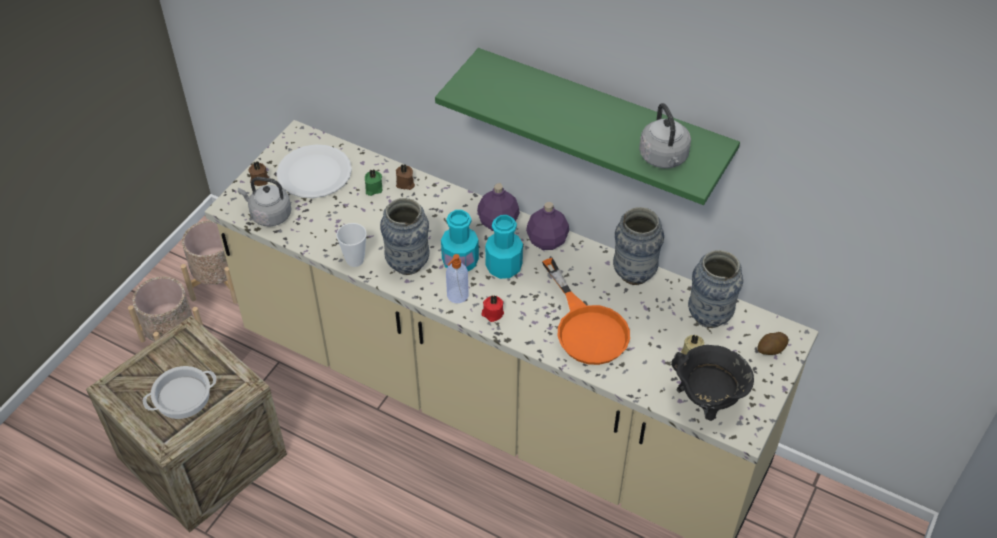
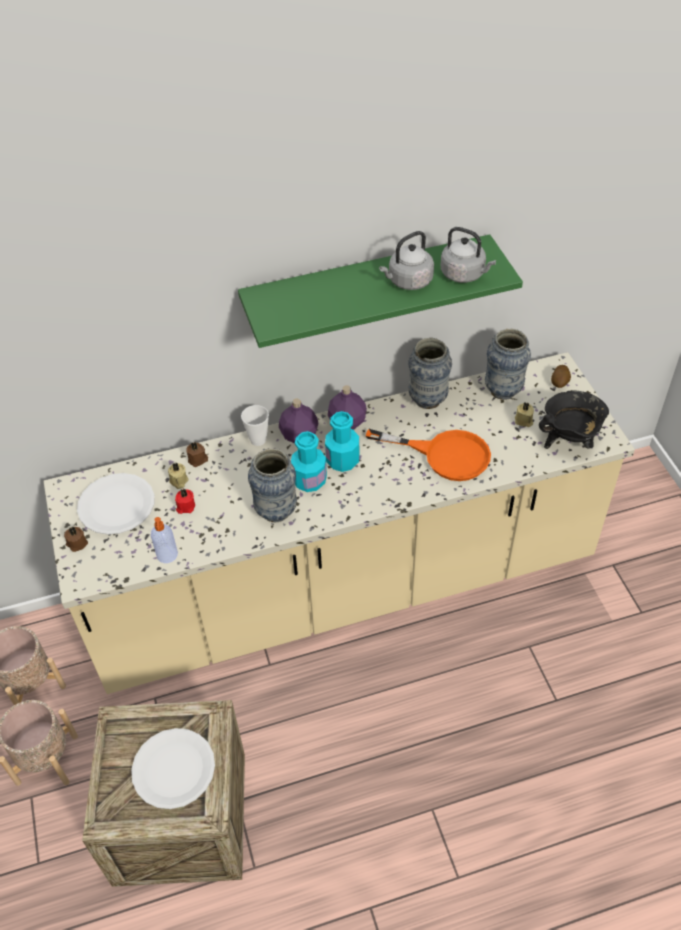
camera: 45 degrees left, 0 degrees up
(183, 396) = (173, 769): cooking pot -> white plate
(269, 215) = (121, 562): grey kettle -> grey kettle (408, 281)
(355, 260) = (234, 539): cup -> cup (258, 440)
(373, 189) = (178, 481): green candle -> beige candle
(457, 296) = (338, 504): soap dispenser -> soap dispenser (167, 555)
(492, 313) = (377, 496): red candle -> red candle (185, 507)

